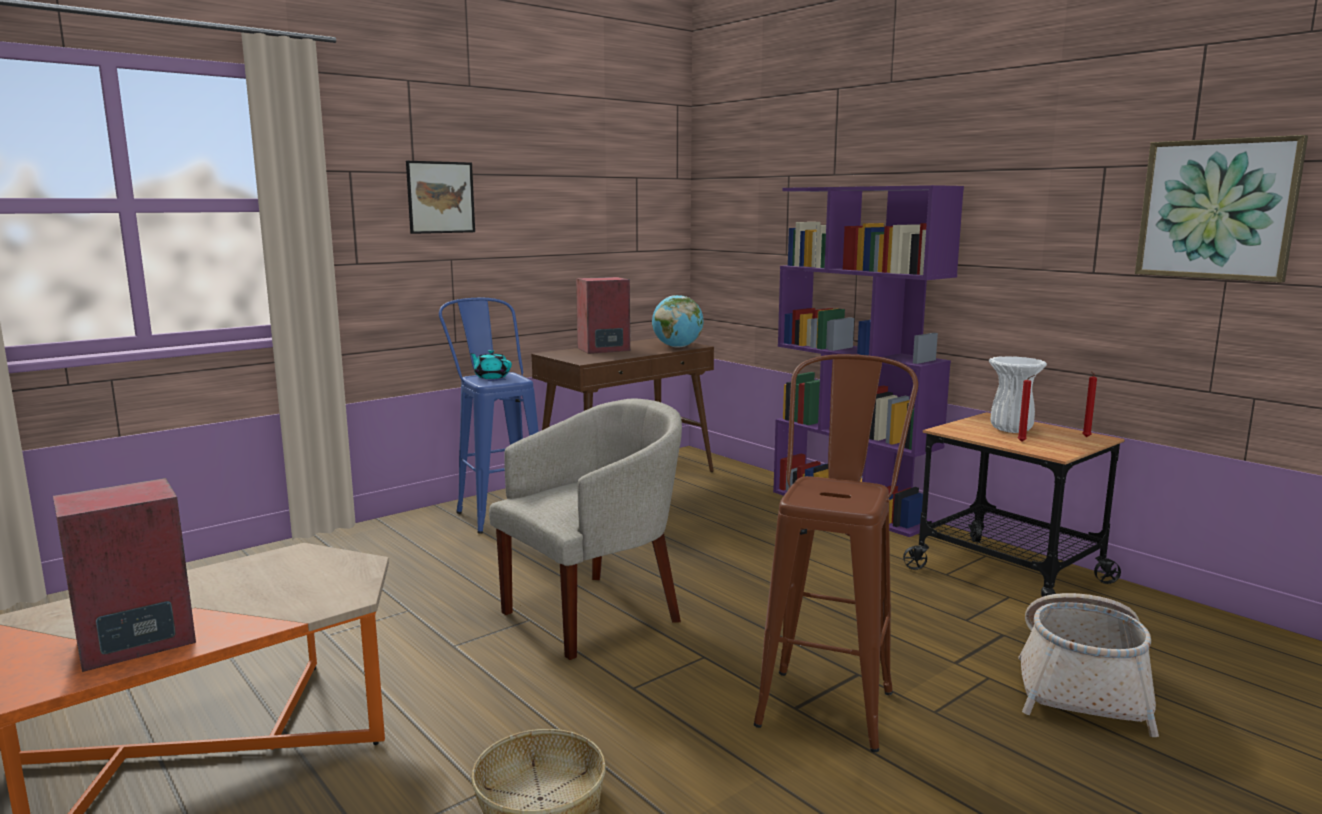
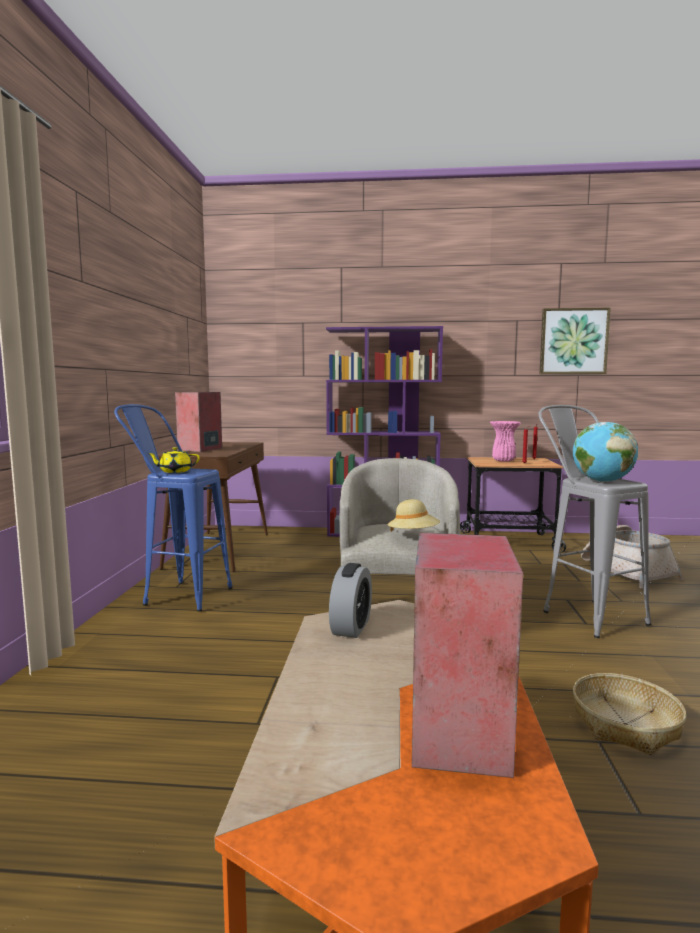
camera: 45 degrees left, 5 degrees down
(296, 561) = (351, 627): none -> alarm clock
(440, 197) = (100, 309): picture -> none
(491, 377) = (175, 471): turquoise teapot -> yellow teapot
(565, 503) = (413, 535): none -> beige hat
(677, 347) = (243, 444): globe -> globe (602, 481)
(829, 697) = (583, 613): brown stool -> grey stool
(1010, 430) = (503, 461): white vase -> pink vase

